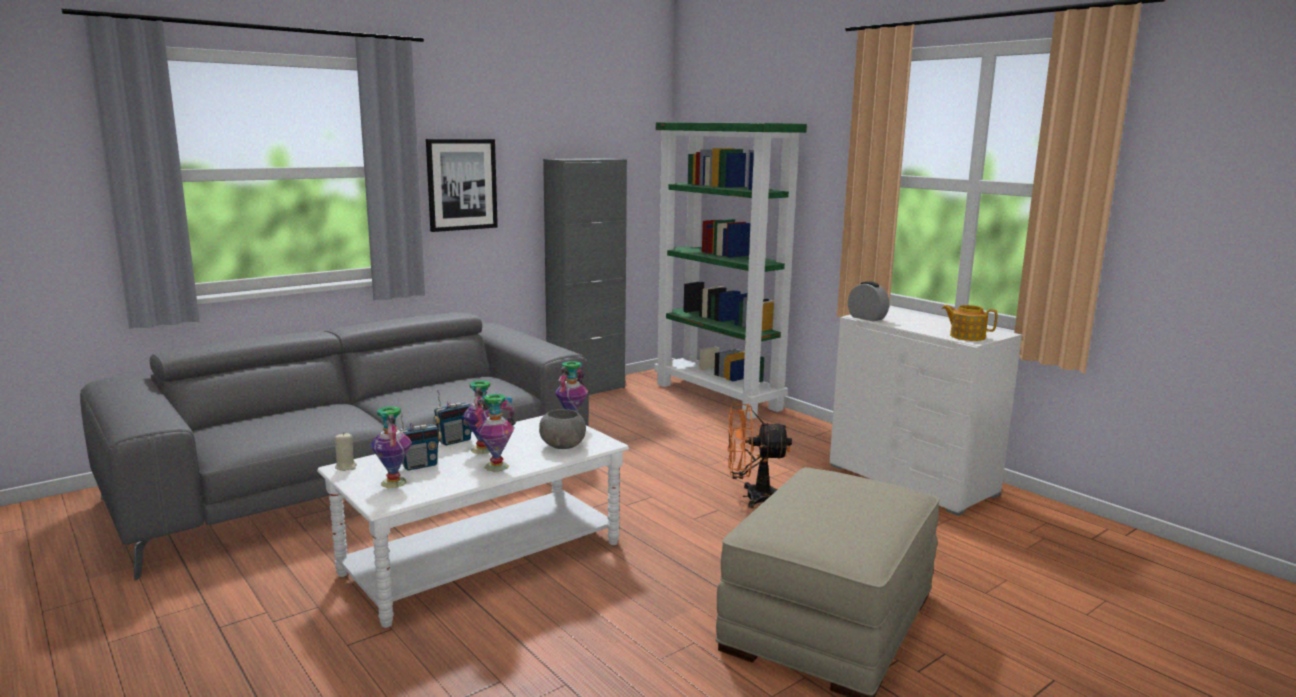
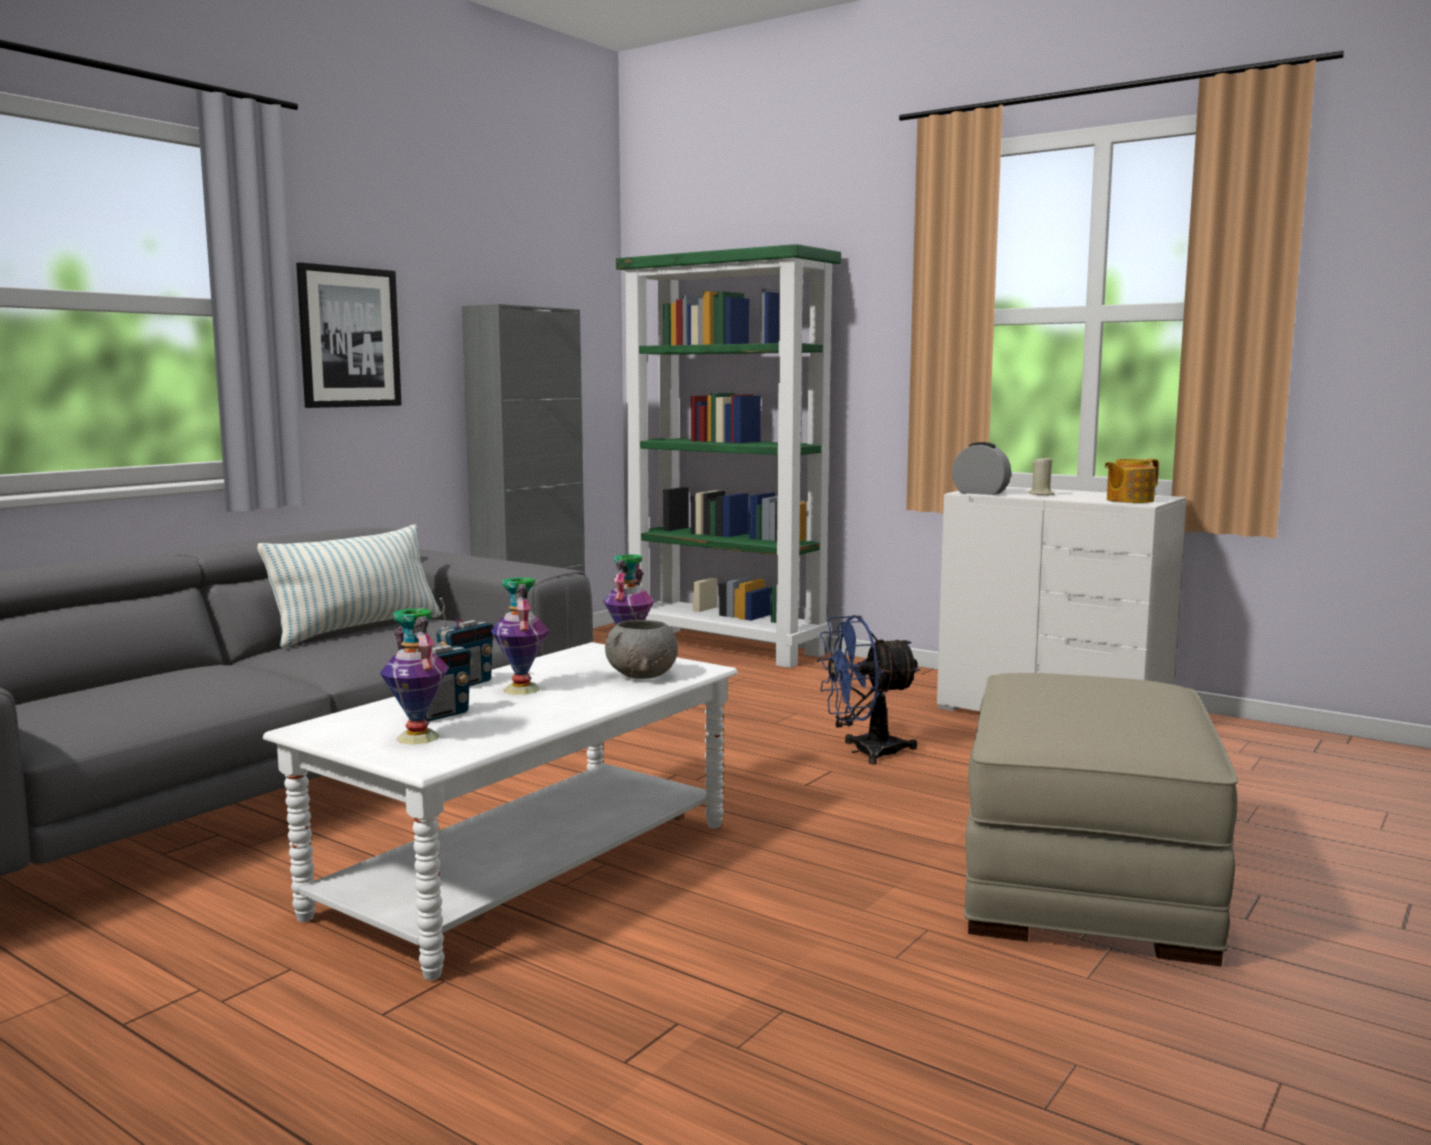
camera: 15 degrees left, 5 degrees down
(346, 467) = (315, 727): beige candle -> beige candle (1041, 494)
(436, 383) = (358, 630): none -> pillow
(497, 466) = (566, 705): vase -> none
(752, 497) = (865, 752): orange fan -> blue fan
(966, 336) = (1128, 500): teapot -> teapot turned 45 degrees counterclockwise

